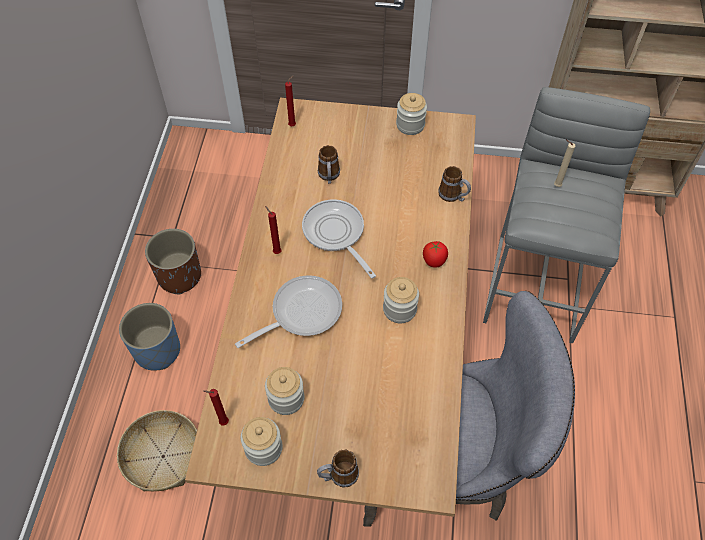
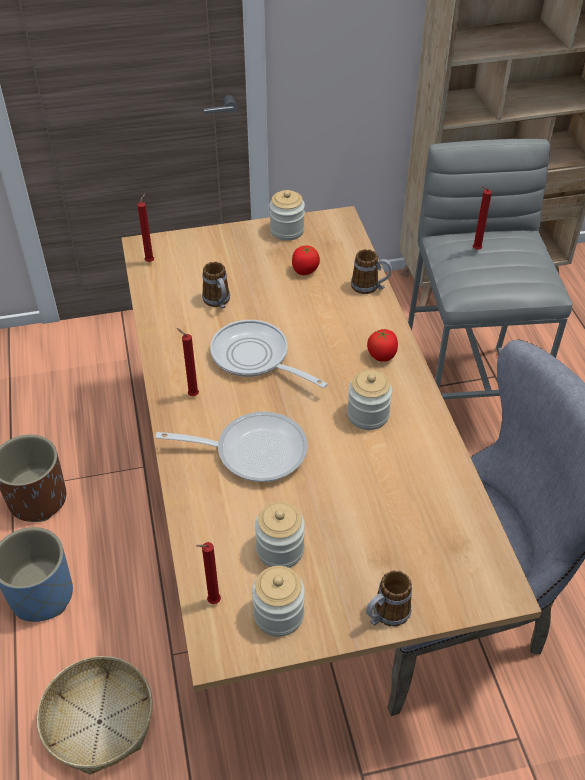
camera: 20 degrees left, 10 degrees down
(301, 312) = (253, 451): frying pan -> frying pan turned 60 degrees clockwise
(408, 166) = (305, 271): none -> tomato
(556, 185) = (475, 250): beige candle -> red candle

